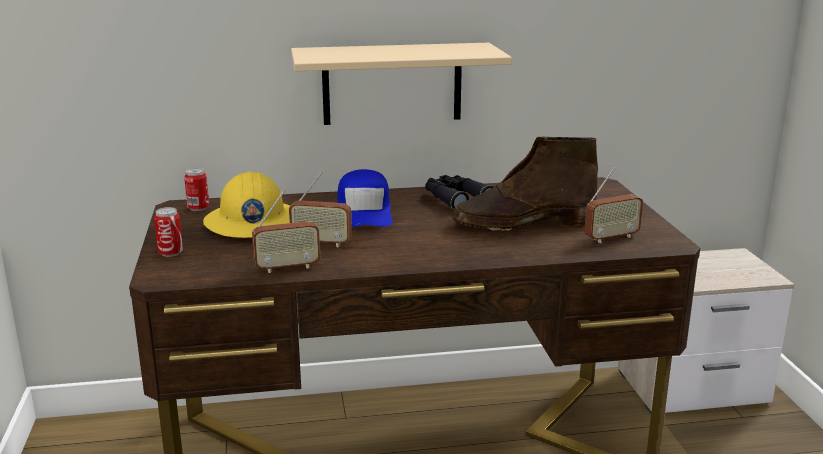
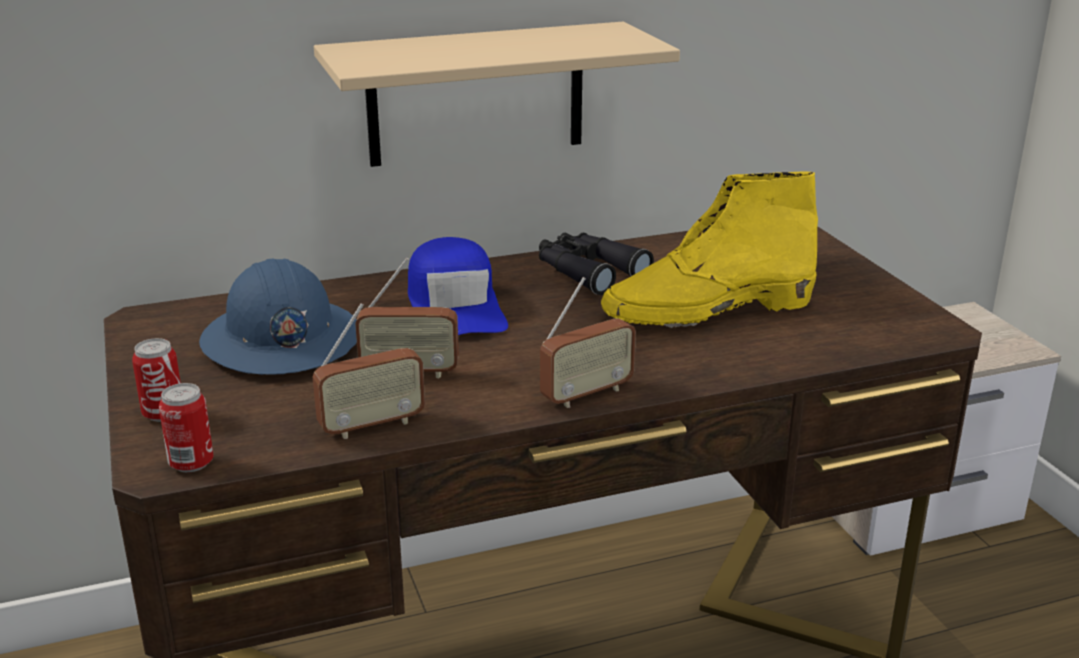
camera: 10 degrees left, 5 degrees up
(198, 208) = (180, 320): can -> can (191, 463)
(252, 222) = (280, 341): yellow hard hat -> blue hard hat
(521, 224) = (706, 310): brown boot -> yellow boot
(611, 238) = (848, 326): radio -> radio (586, 394)

